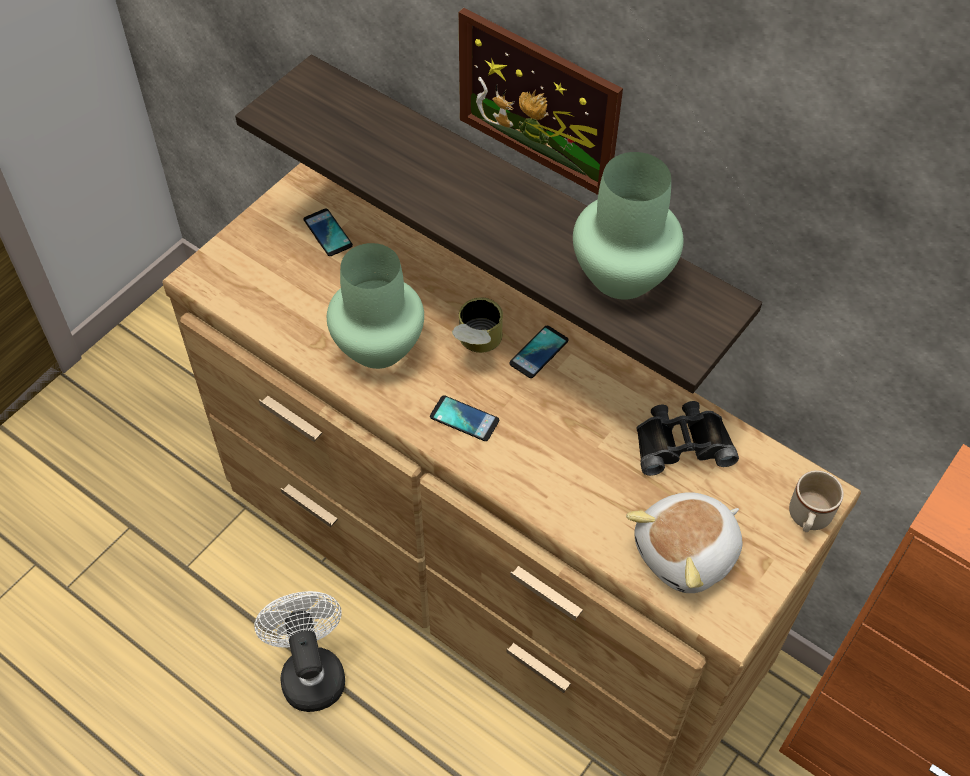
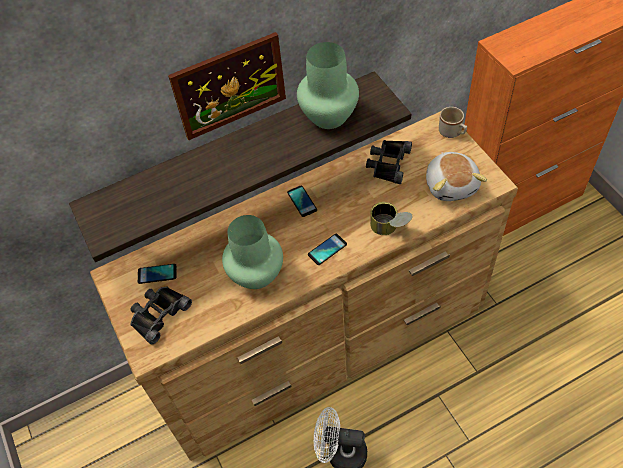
camera: 60 degrees left, 0 degrees up
(265, 262) = (158, 314): none -> black binoculars
(476, 345) = (282, 228): can -> can (390, 228)

